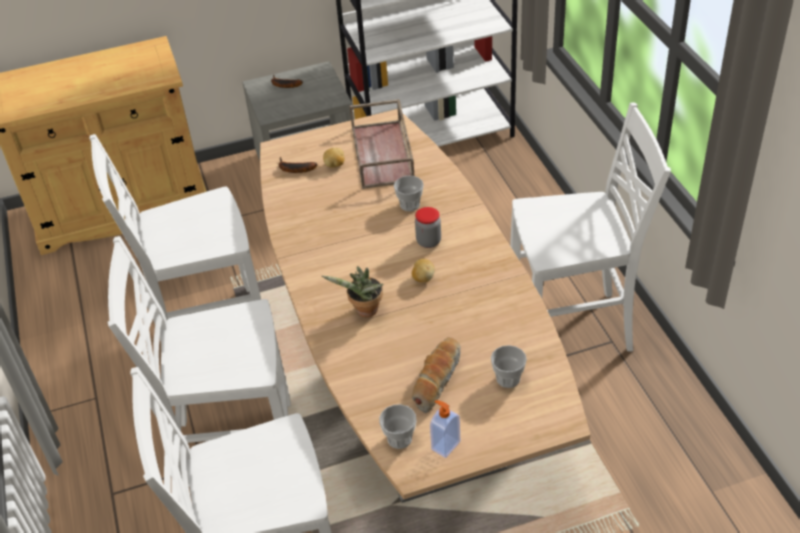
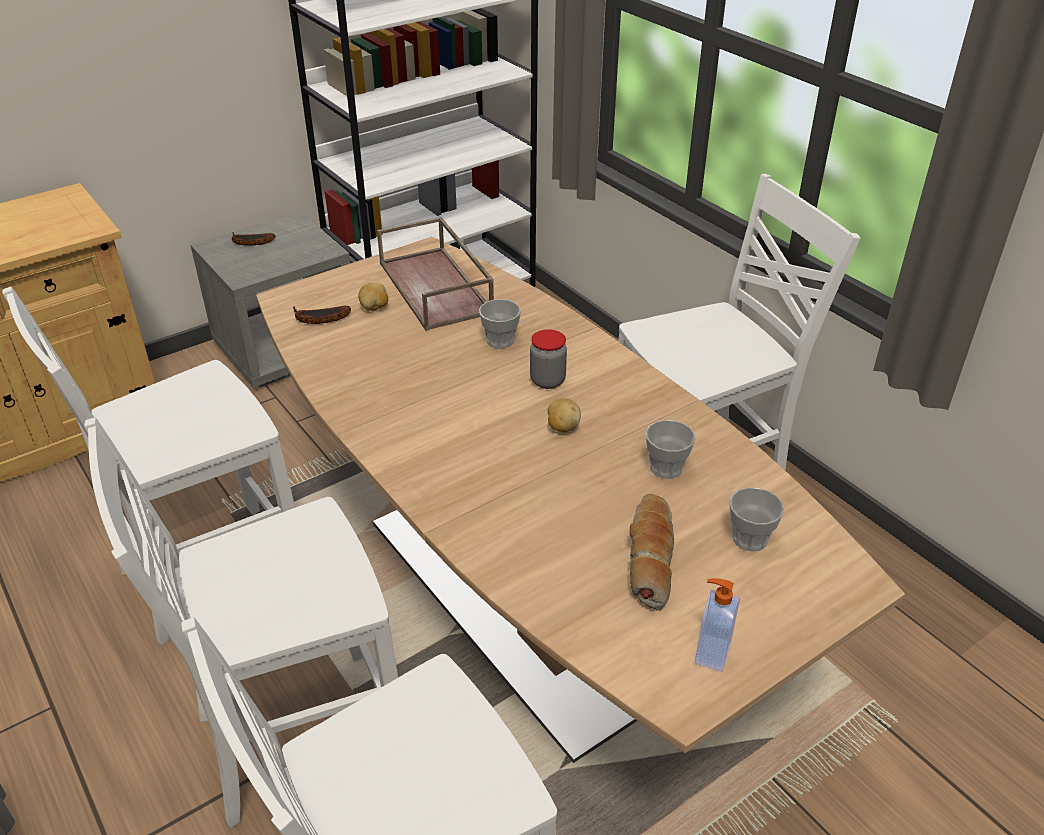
camera: 20 degrees left, 5 degrees down
(364, 312) = (499, 484): potted plant -> none
(399, 438) = (637, 657): cup -> cup (666, 468)

